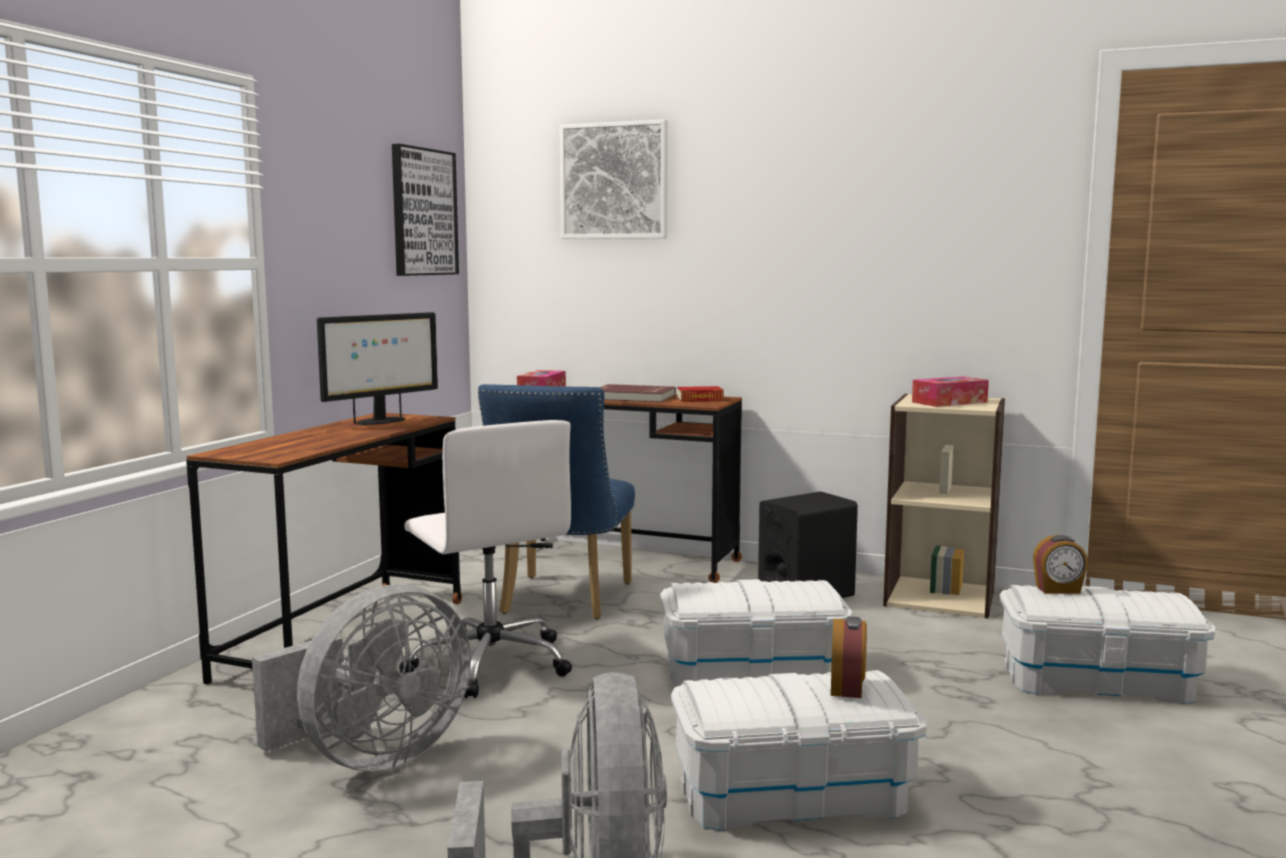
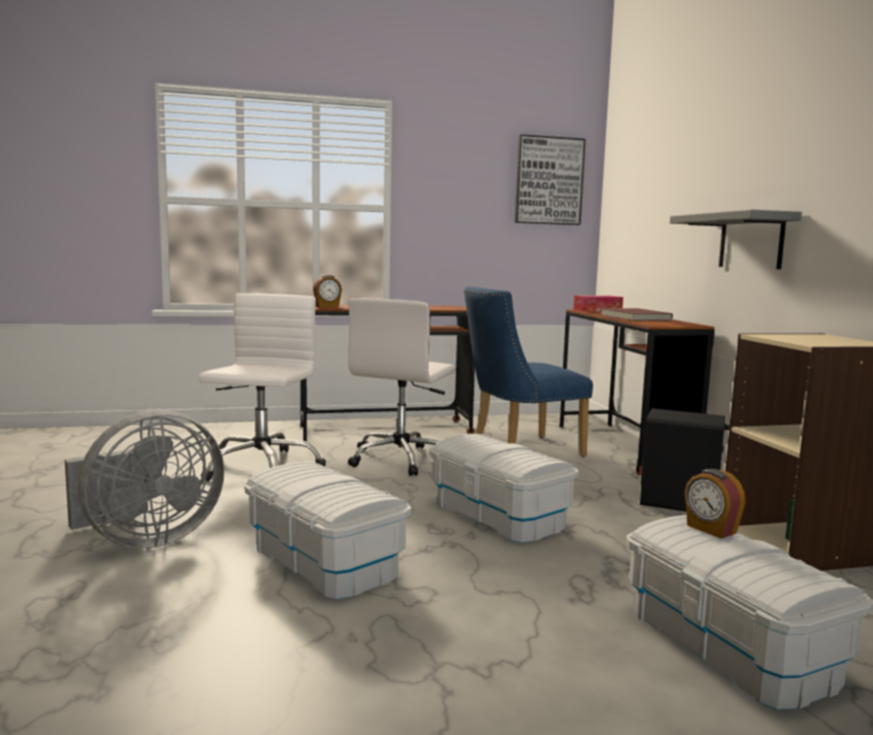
camera: 55 degrees right, 0 degrees up
(372, 758) = (261, 467): grey fan -> white office chair
(380, 421) = (434, 307): monitor -> none
(614, 181) = (665, 145): picture -> none
(700, 399) = (670, 323): book -> none
(787, 303) = (751, 241): none -> grey shelf
(847, 688) = (342, 492): alarm clock -> alarm clock (327, 307)
(949, 402) = (814, 339): tissue box -> none

